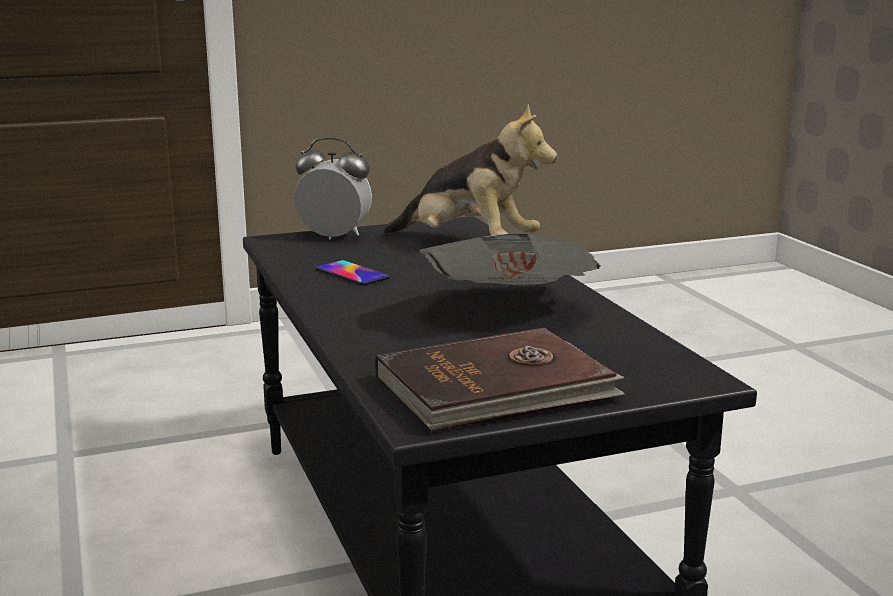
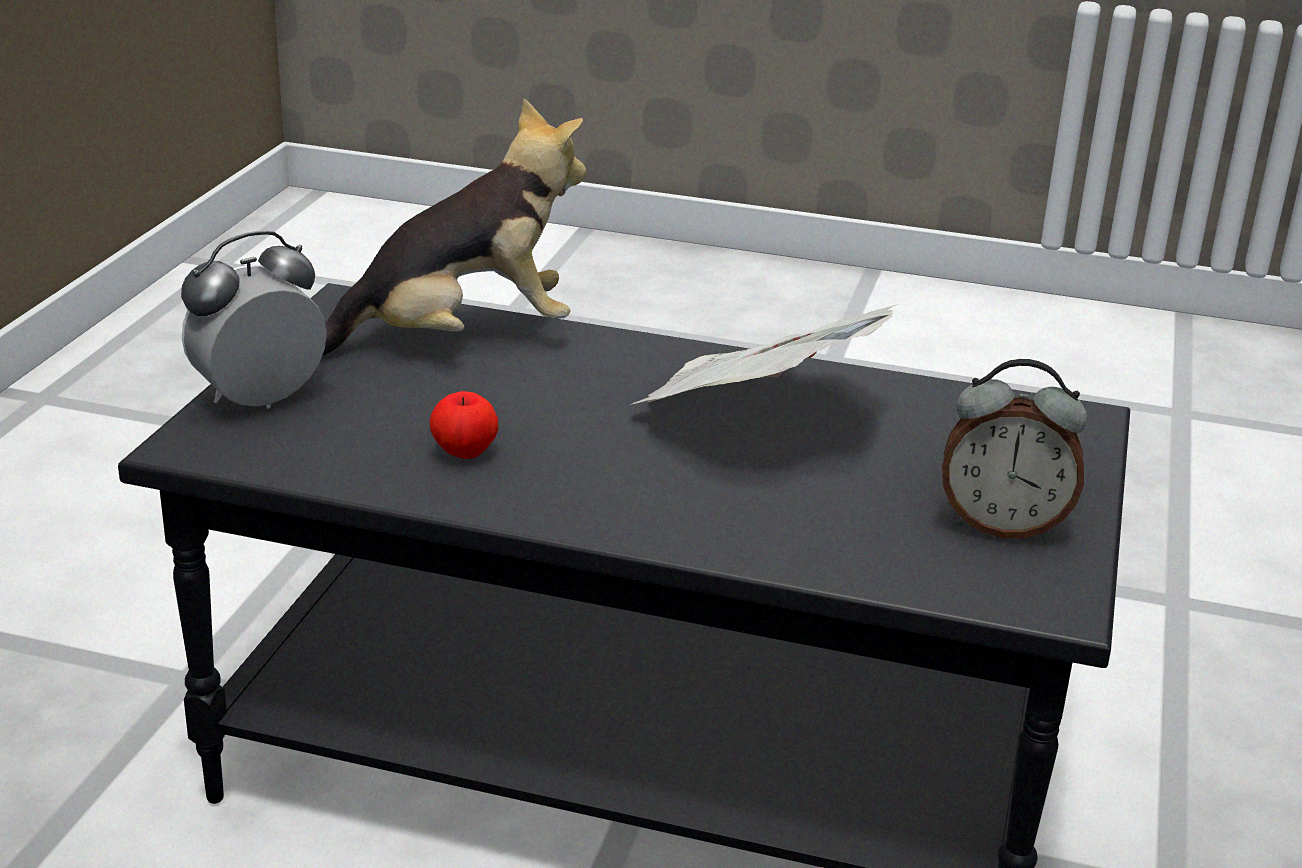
camera: 55 degrees left, 10 degrees up
(352, 274) = (464, 452): phone -> apple
(497, 389) = (1003, 525): brown book -> alarm clock

